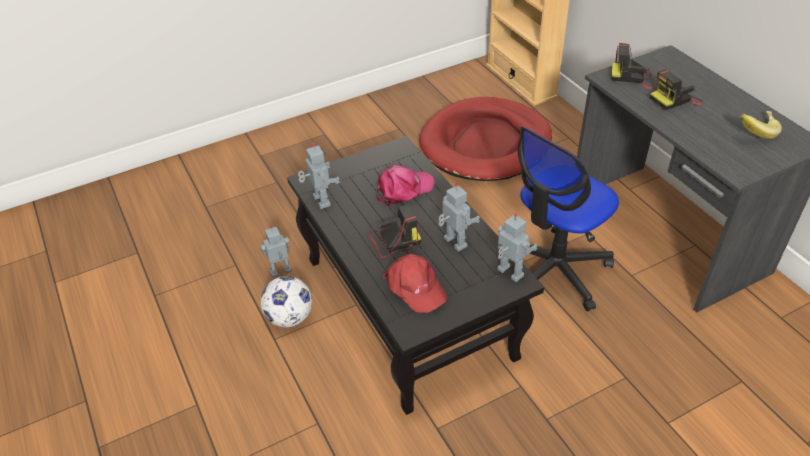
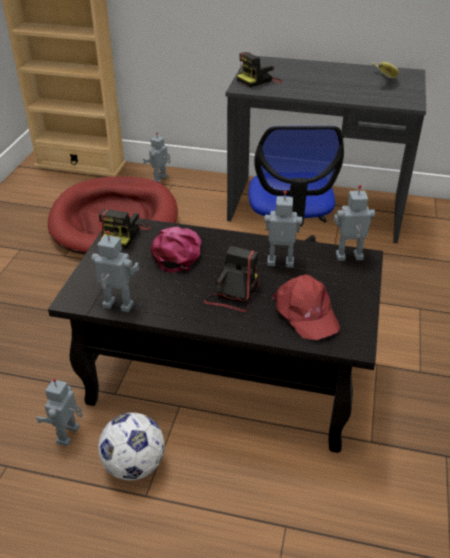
camera: 50 degrees left, 5 degrees down
(415, 287) = (305, 313): red cap -> red cap turned 60 degrees clockwise
(566, 128) = (161, 180): none -> toy robot
(674, 99) = (306, 82): camera -> camera (124, 234)

